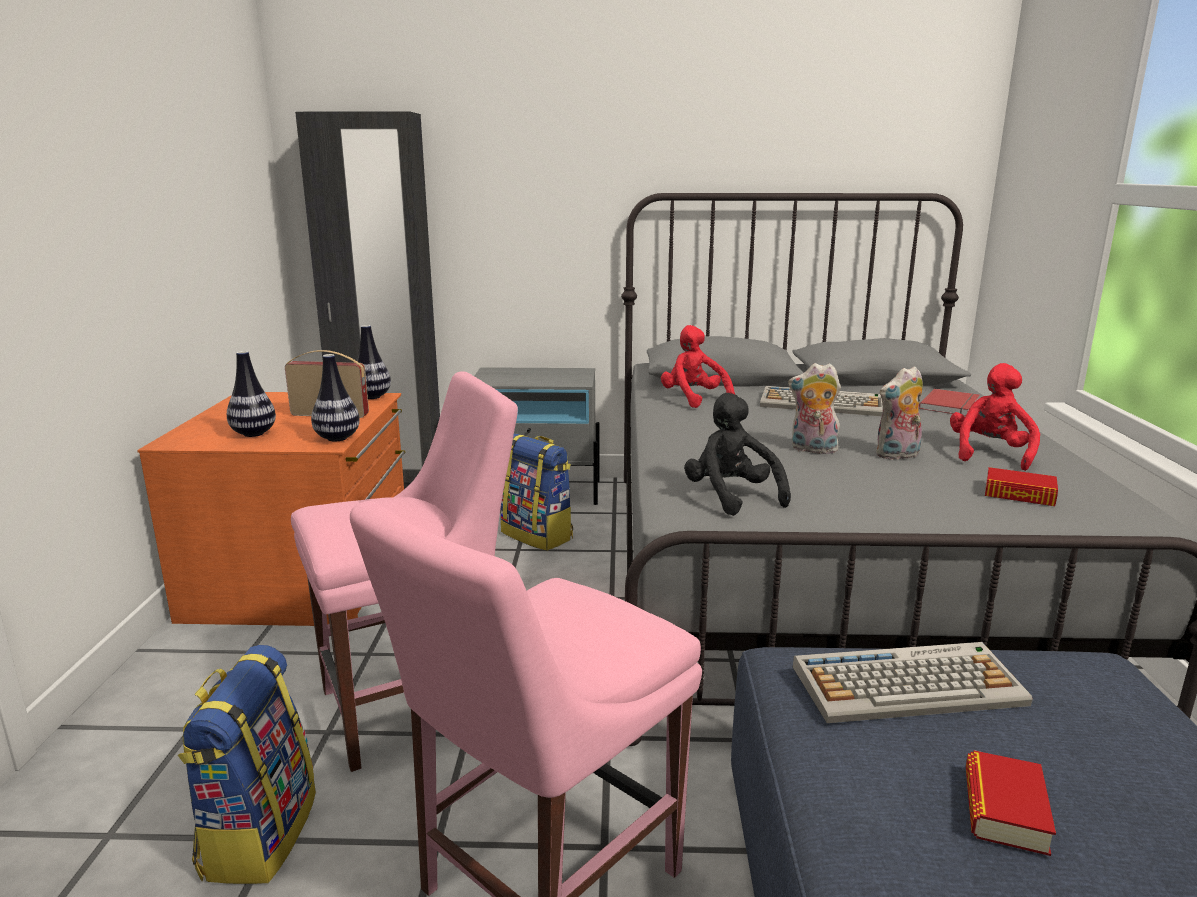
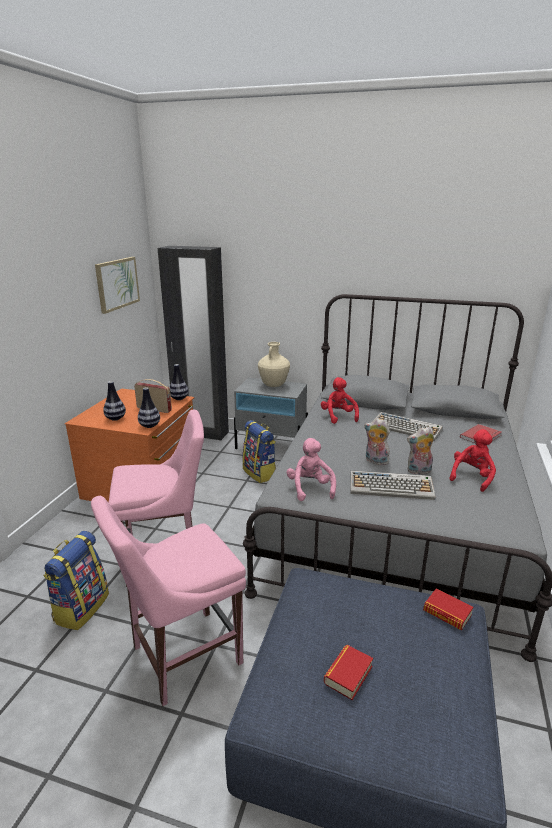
camera: 15 degrees right, 5 degrees up
(219, 175) = (117, 284): none -> picture
(537, 374) = (274, 385): none -> beige vase
(731, 497) = (310, 488): black plush toy -> pink plush toy
(908, 684) = (351, 603): keyboard -> keyboard (391, 486)
(1019, 494) = (463, 508): book -> book (447, 613)

